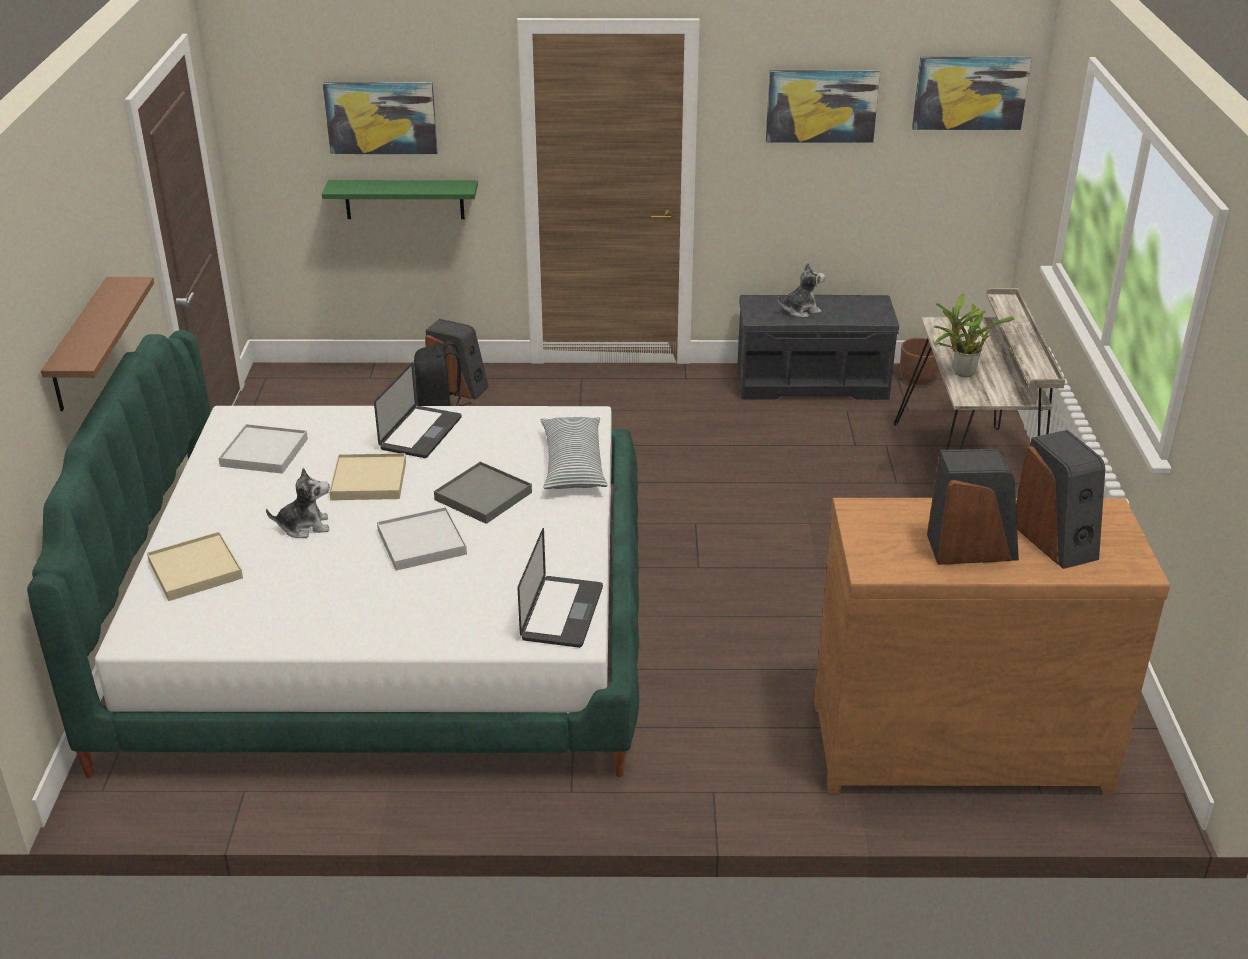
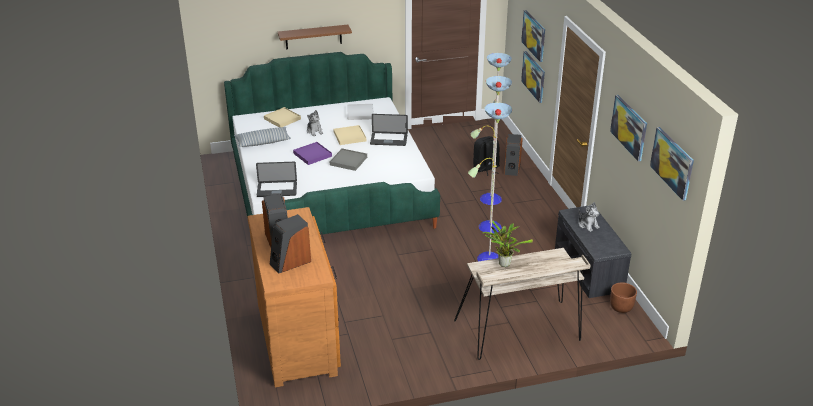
camera: 75 degrees right, 0 degrees up
(404, 199) = (533, 76): green shelf -> picture
(422, 542) = (312, 155): white tray -> purple tray
(573, 464) = (380, 176): pillow -> pillow (263, 142)
(645, 449) = (488, 226): none -> floor lamp

